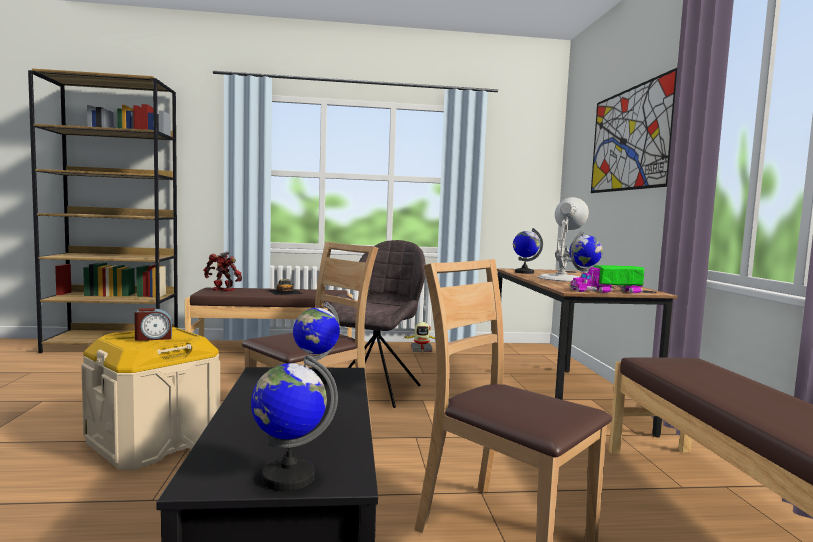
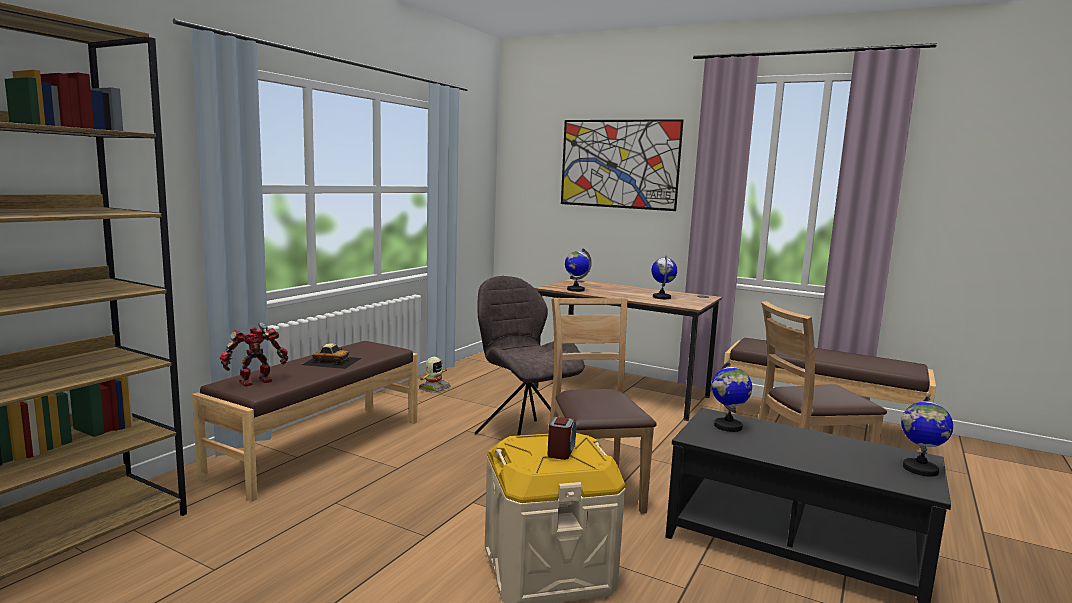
camera: 55 degrees left, 5 degrees up
(561, 278) = (621, 292): white table lamp -> none
(606, 291) = (699, 302): toy truck -> none

